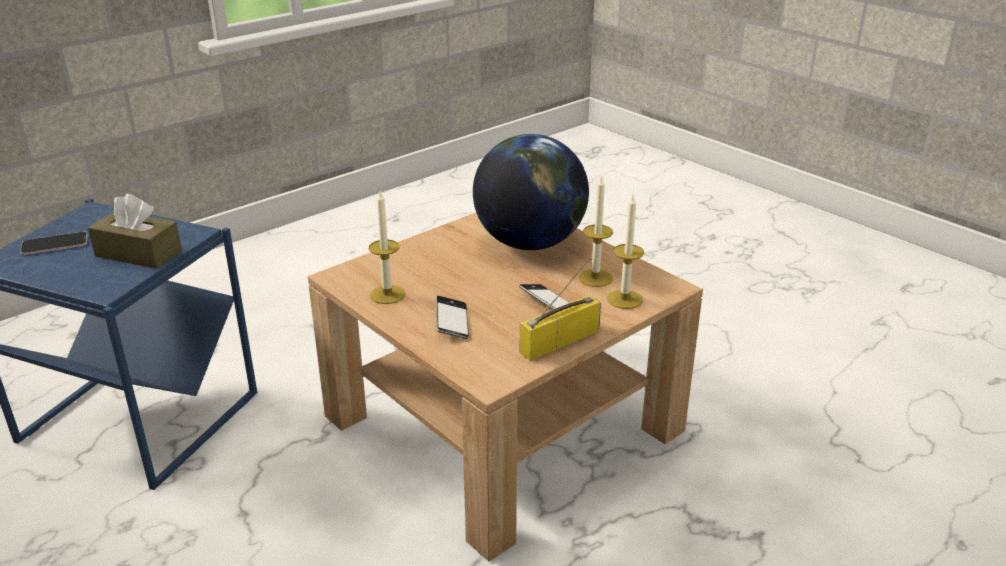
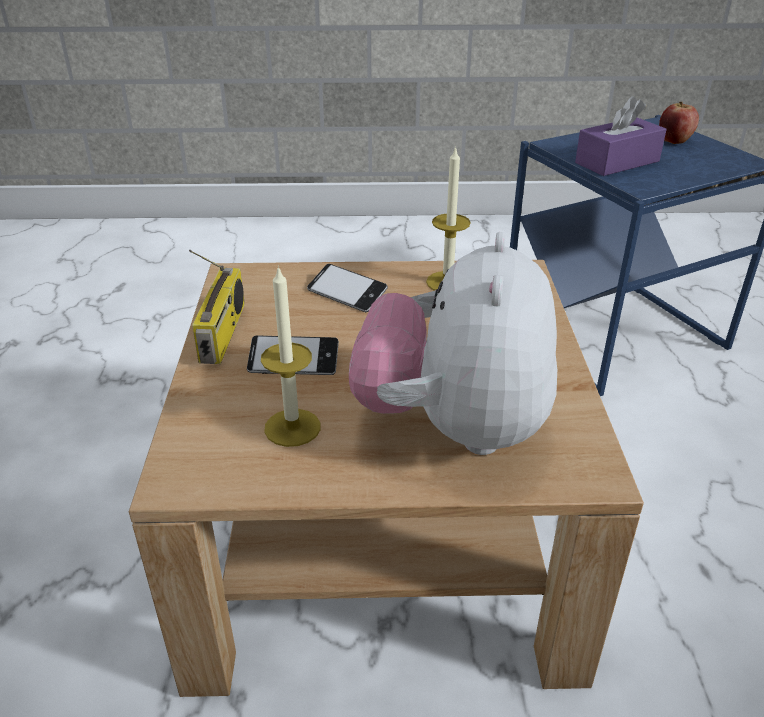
camera: 130 degrees right, 5 degrees up
(54, 244) = (674, 141): phone -> apple
(138, 253) = (617, 162): brown tissue box -> purple tissue box
(530, 243) = (453, 427): globe -> plush toy
(624, 299) = (217, 420): candle -> none

